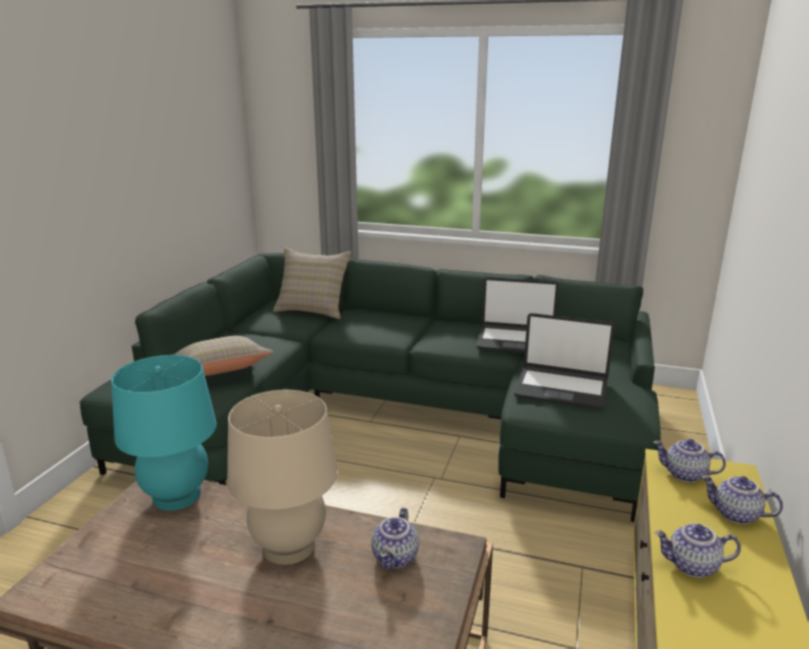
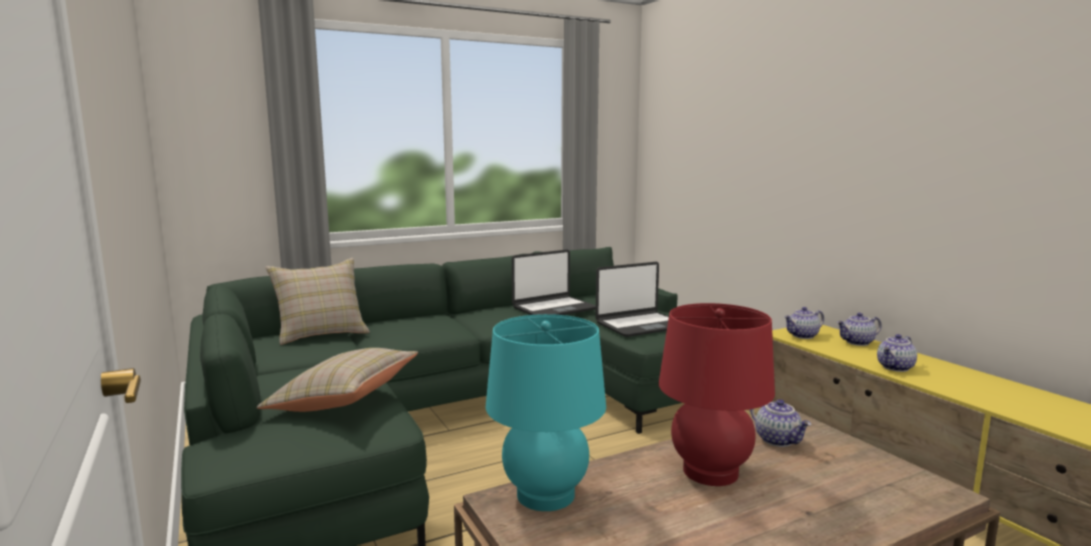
camera: 45 degrees left, 10 degrees down
(289, 546) = (710, 472): beige table lamp -> red table lamp

